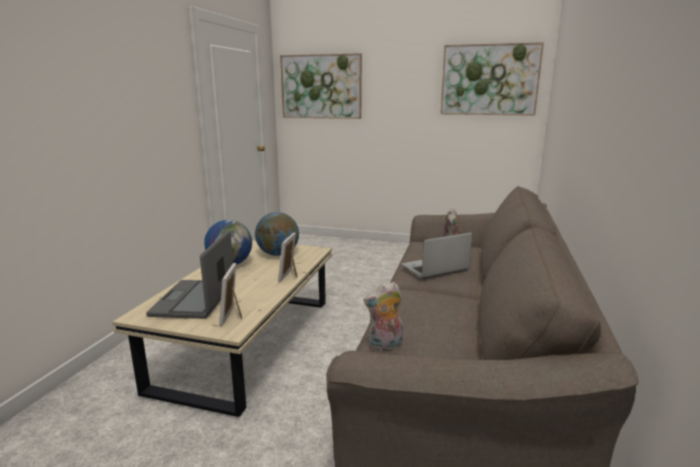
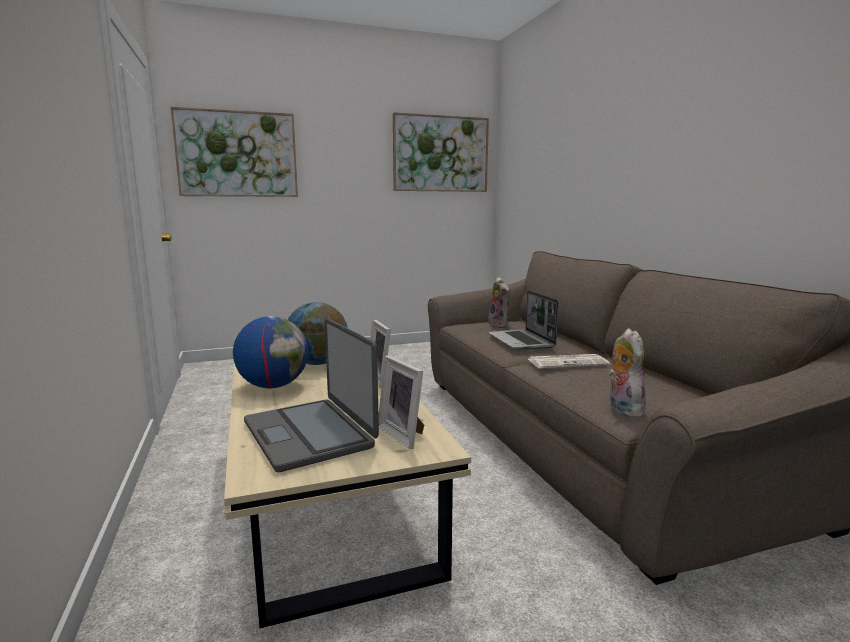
camera: 35 degrees left, 5 degrees down
(385, 346) = (622, 409): plush toy -> plush toy turned 135 degrees clockwise
(428, 297) = (568, 362): none -> newspaper
(434, 269) = (521, 341): laptop -> laptop turned 45 degrees counterclockwise

